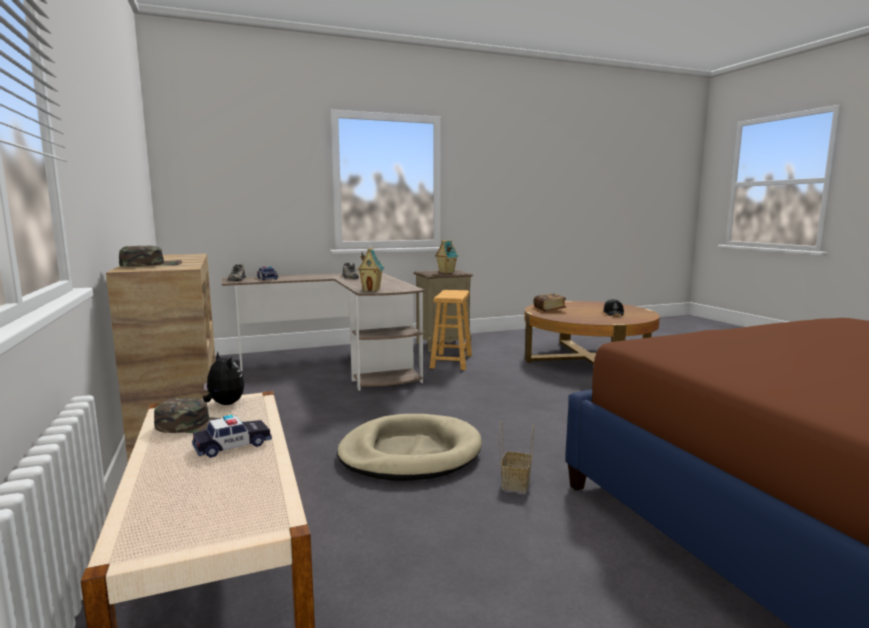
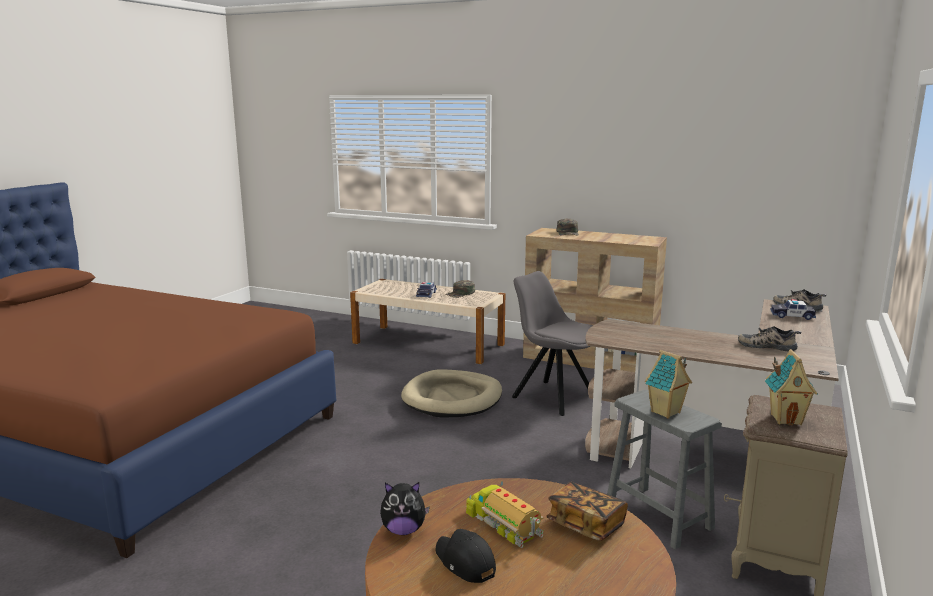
camera: 135 degrees right, 5 degrees up
(224, 404) = (477, 300): plush toy -> plush toy (403, 530)
(331, 418) = (553, 397): none -> grey chair
(371, 290) = (618, 326): toy house -> toy house (666, 412)
(451, 361) = (658, 516): brown stool -> grey stool
(515, 482) = (366, 407): basket -> none
(581, 315) = (505, 524): none -> toy truck

